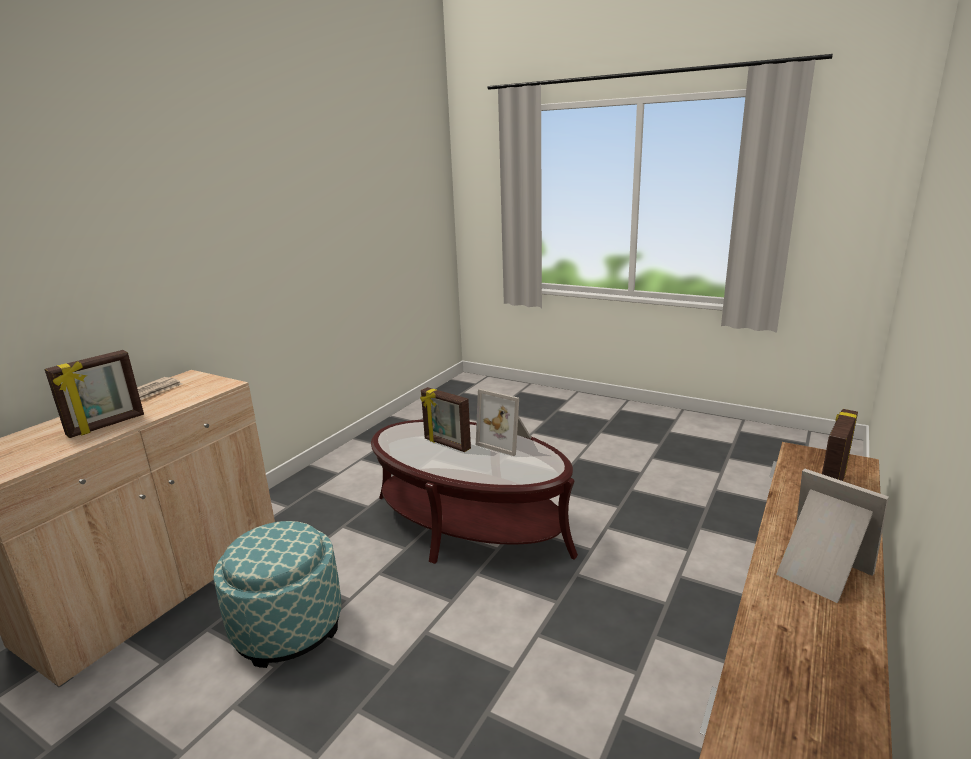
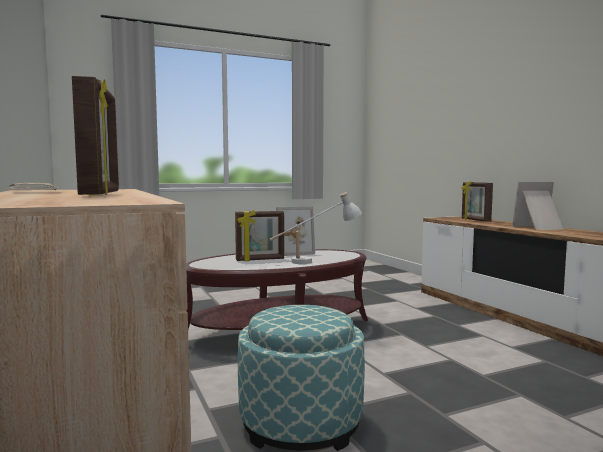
camera: 55 degrees left, 15 degrees down
(475, 471) = (316, 261): none -> white table lamp

